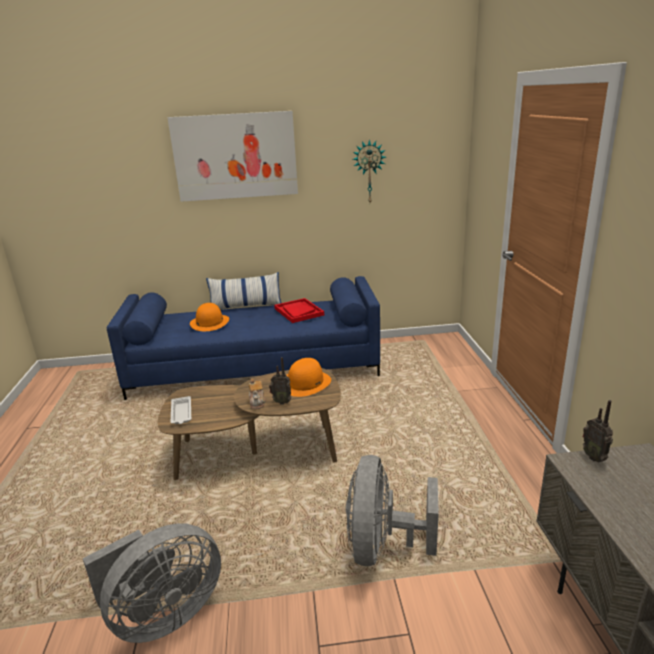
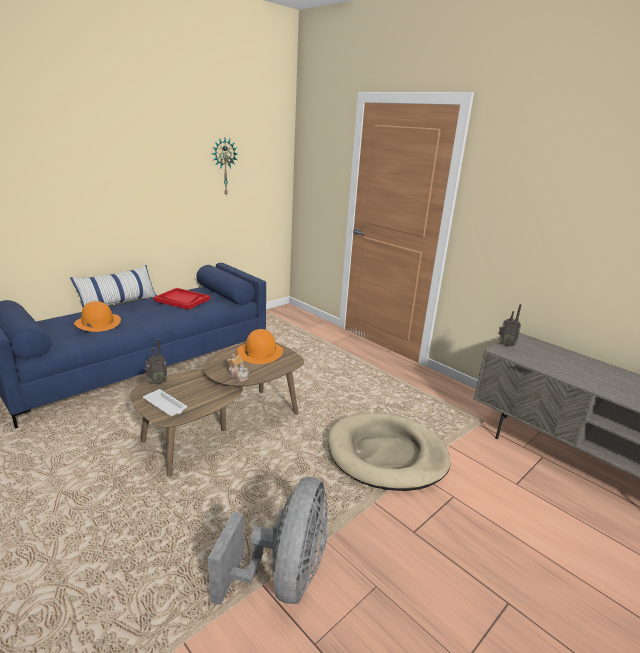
camera: 40 degrees left, 0 degrees up
(235, 156) = (100, 143): picture -> none
(282, 402) = (259, 370): radio -> radio (156, 382)
(383, 546) = (386, 455): grey fan -> beige dog bed

